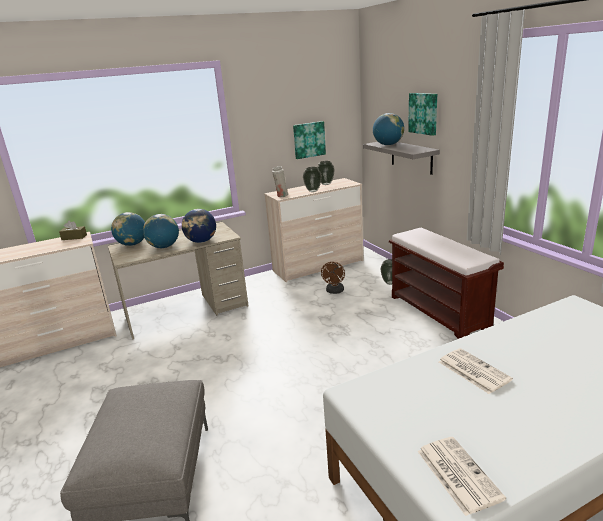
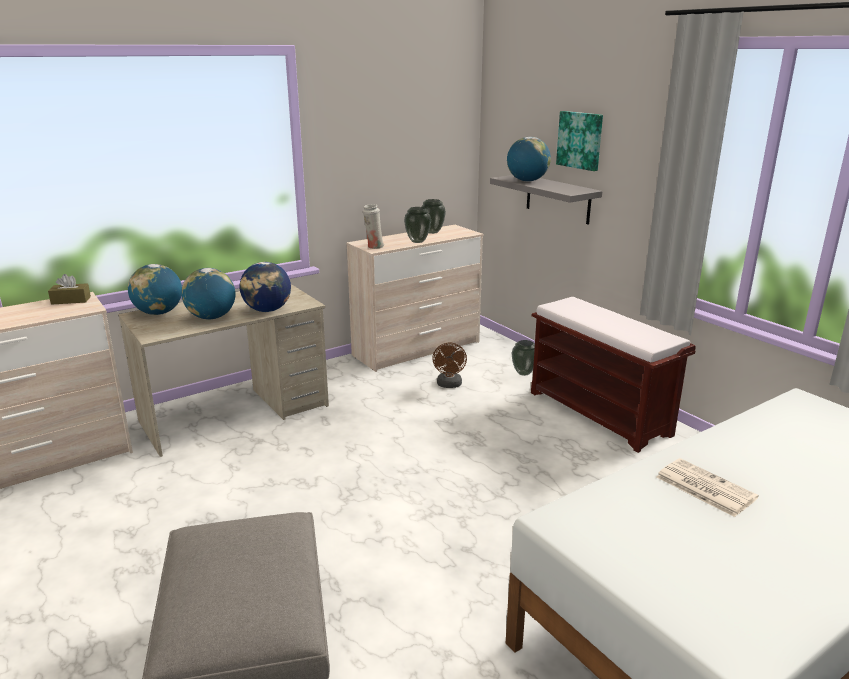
camera: 10 degrees left, 0 degrees up
(309, 139) = (410, 168): picture -> none
(457, 473) = (729, 621): newspaper -> none

